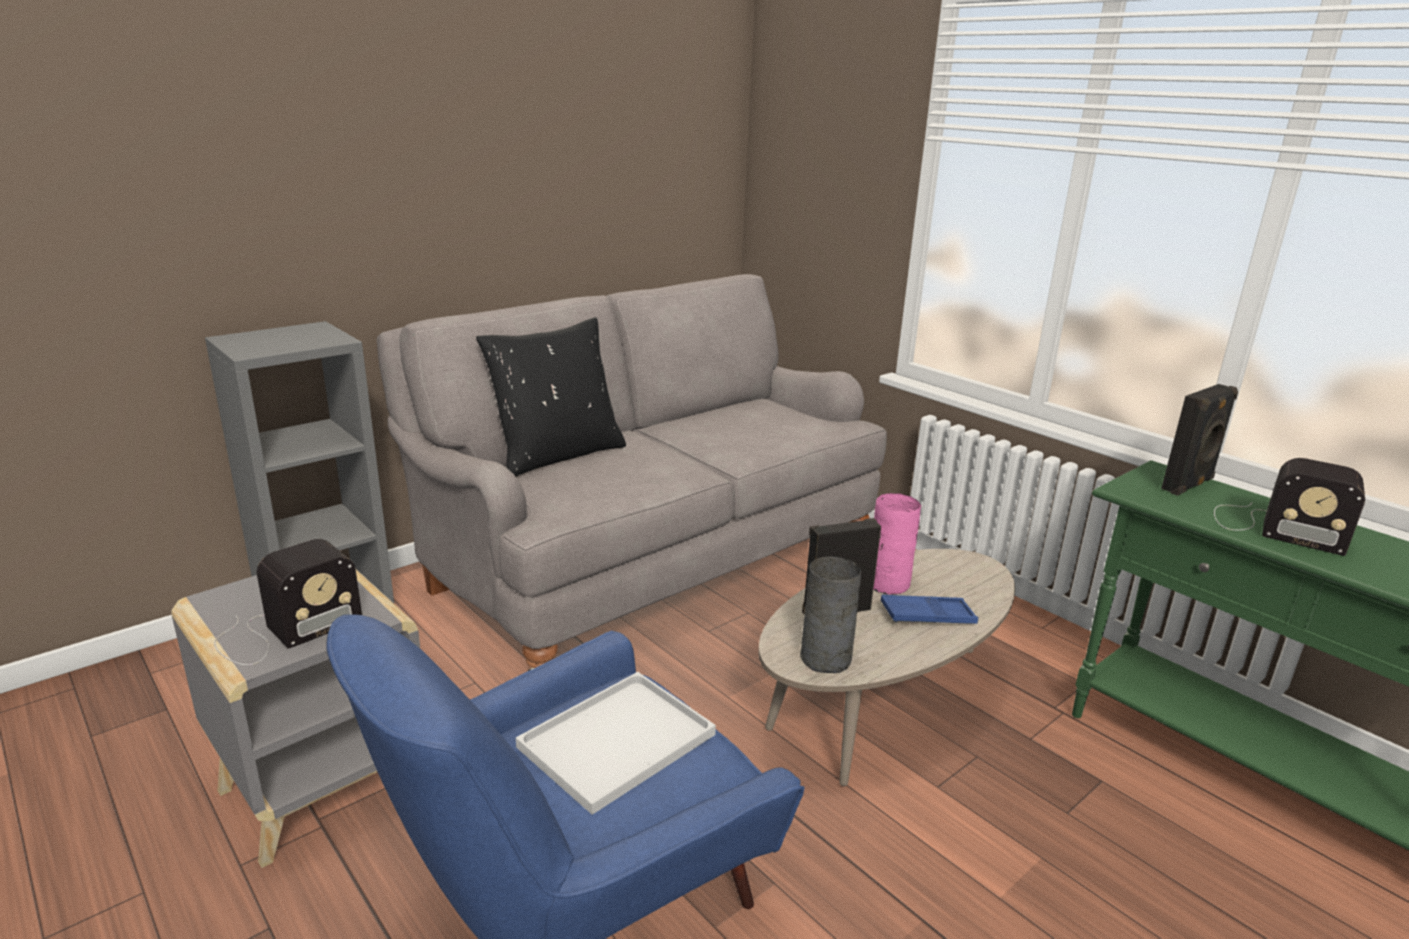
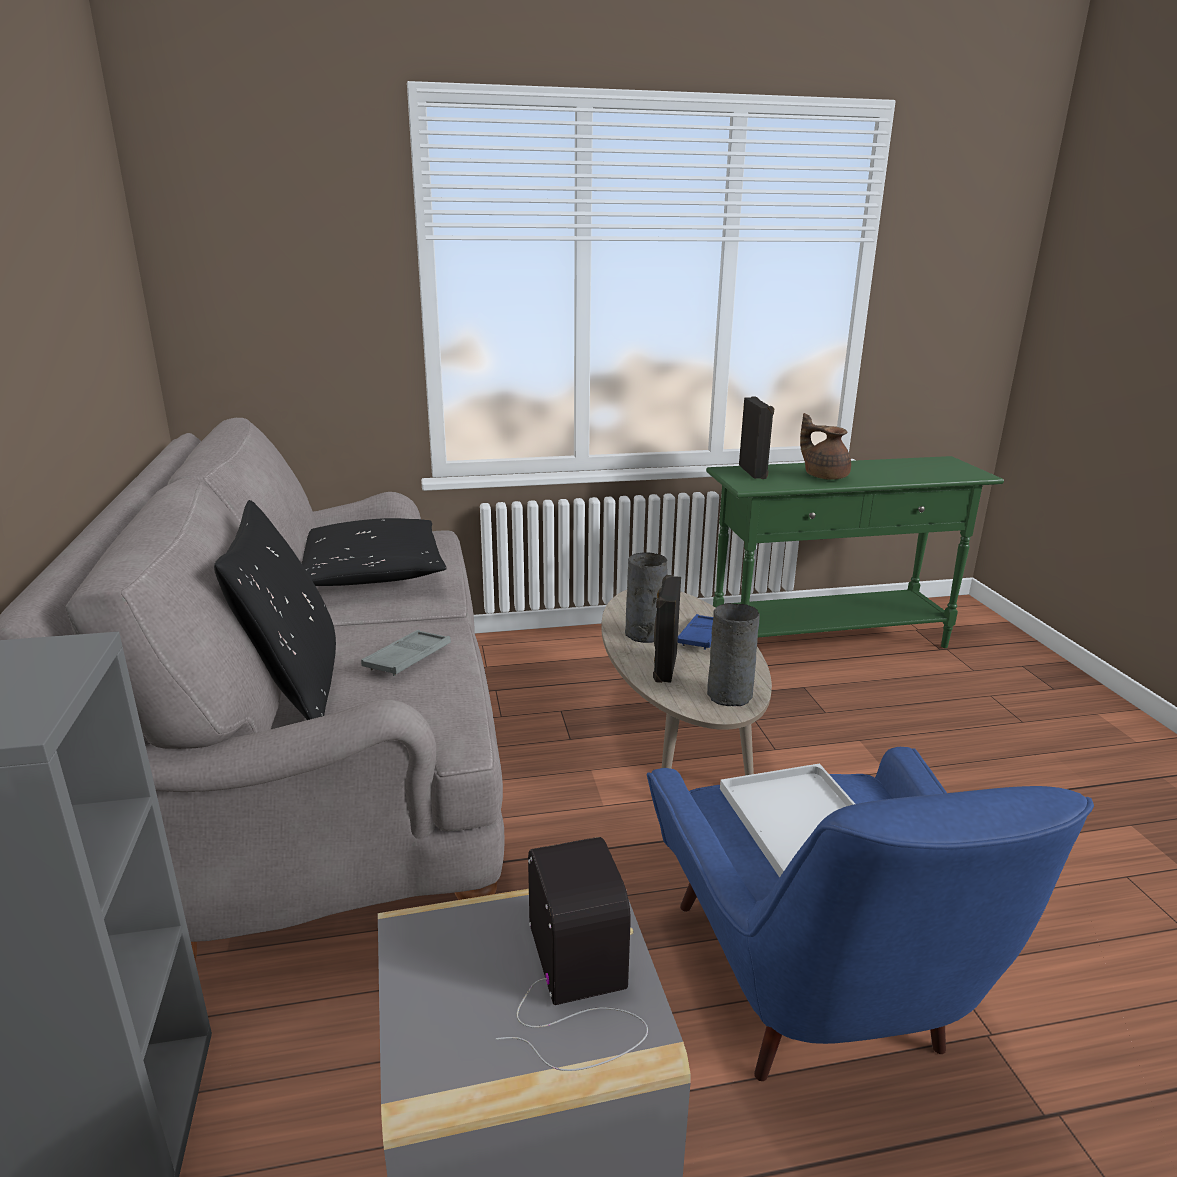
camera: 60 degrees left, 0 degrees up
(625, 473) = (408, 658): none -> grey tray
(745, 423) = (370, 572): none -> black pillow
(886, 583) = (644, 634): pink vase -> grey vase
(1273, 527) = (824, 476): radio -> brown teapot

